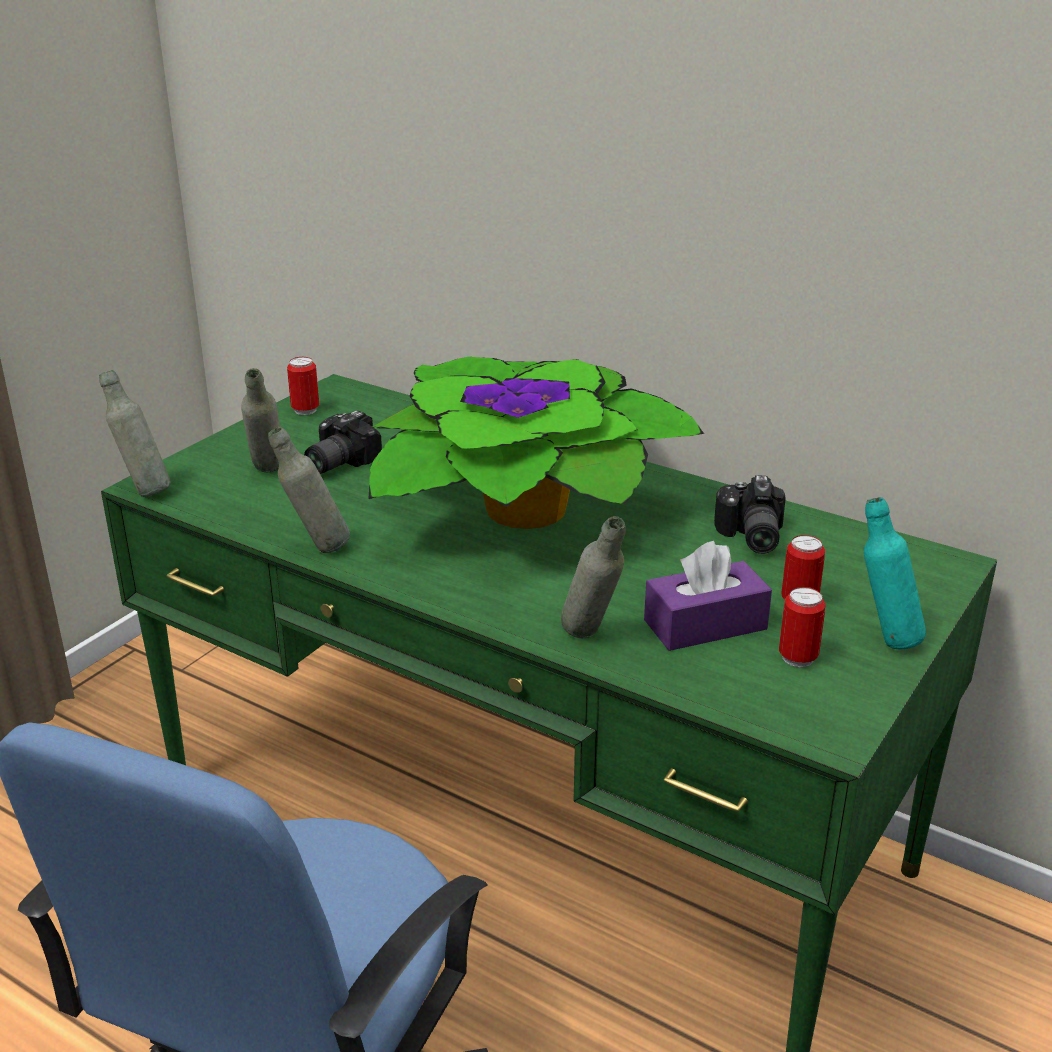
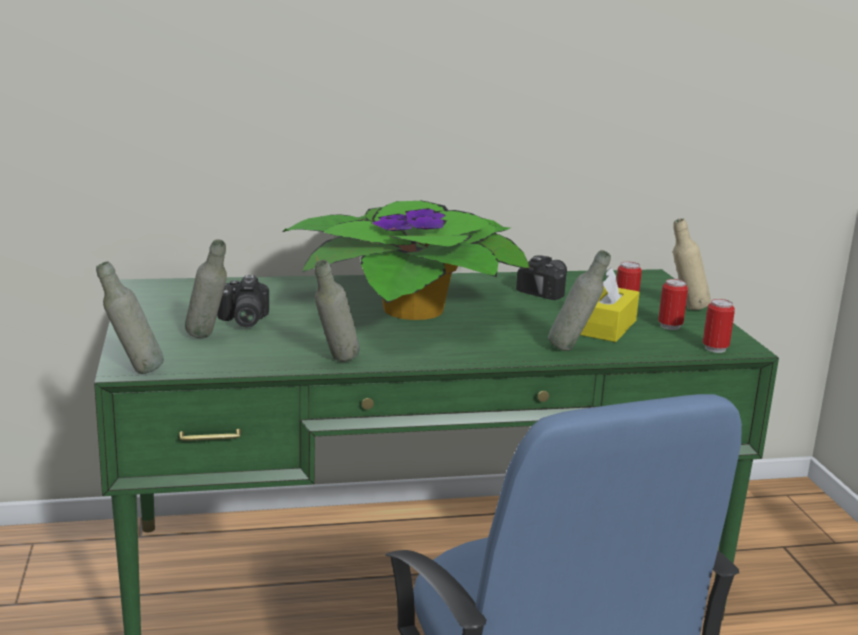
camera: 45 degrees left, 10 degrees down
(305, 410) = (149, 301): can -> can (715, 349)
(705, 625) = (607, 327): purple tissue box -> yellow tissue box
(749, 537) = (548, 289): camera -> camera turned 105 degrees counterclockwise
(884, 640) = (685, 309): turquoise bottle -> beige bottle

